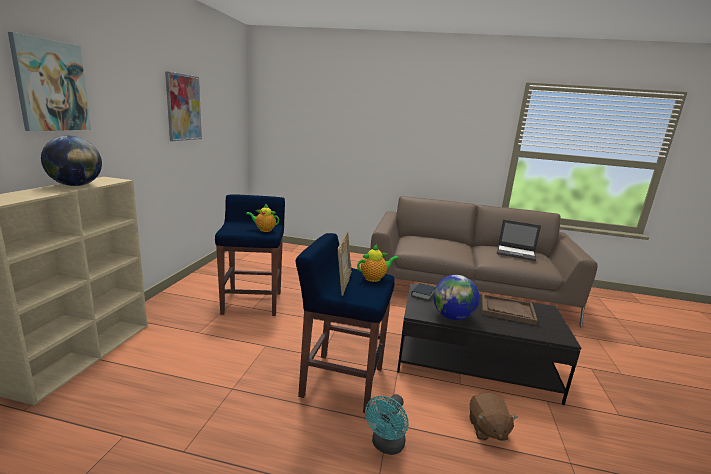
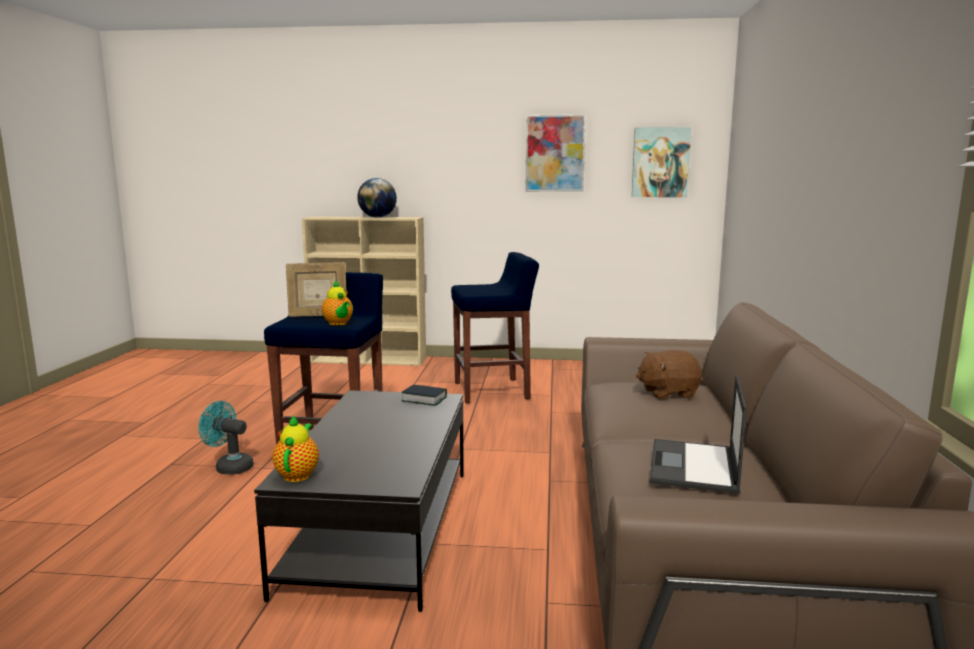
camera: 85 degrees right, 5 degrees down
(51, 86) = (391, 142): picture -> picture (660, 162)
(264, 230) = (482, 291): teapot -> teapot (298, 474)
(453, 317) = (352, 413): globe -> none
(487, 429) = (233, 523): brown plush toy -> brown plush toy (667, 393)
(507, 310) = (382, 448): brown tray -> none

